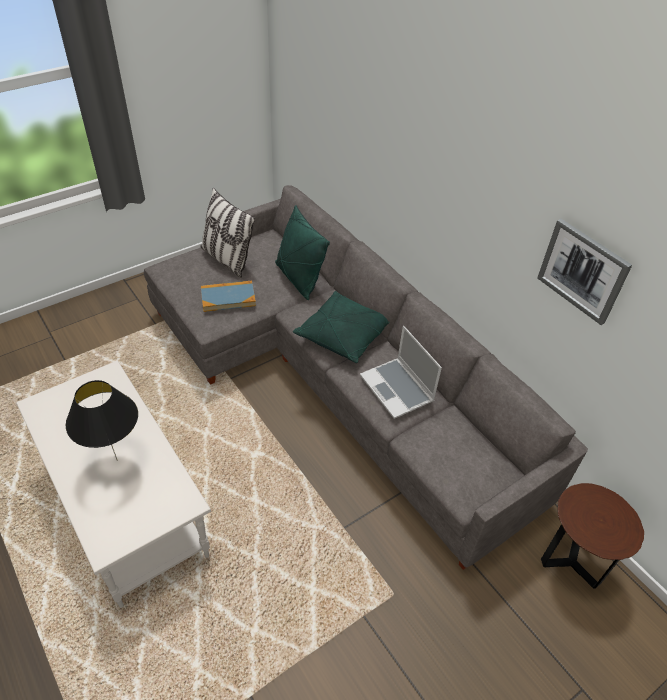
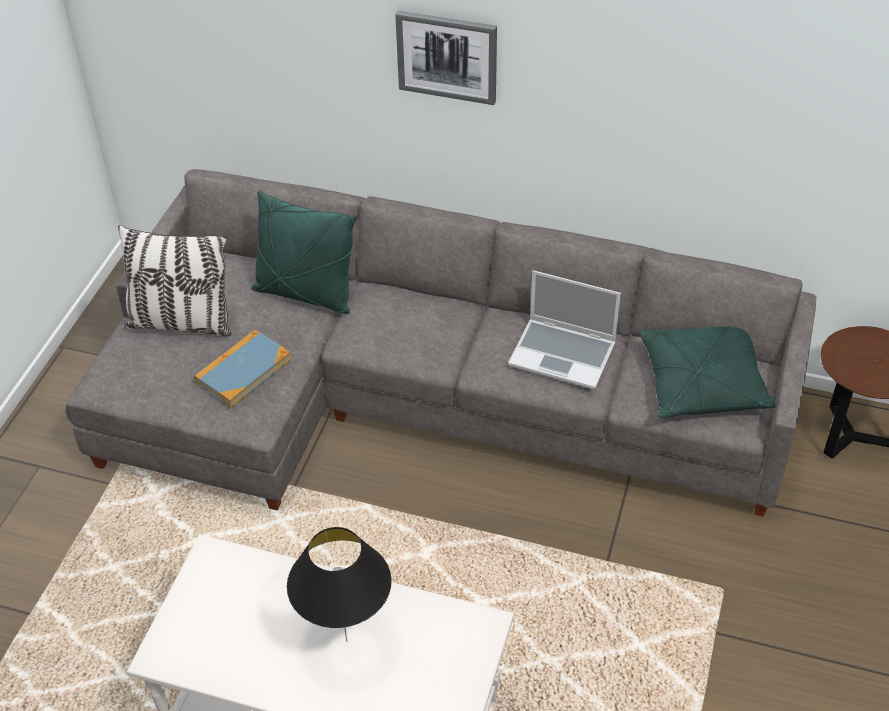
camera: 35 degrees left, 0 degrees up
(343, 335) = (436, 331): green pillow -> green pillow (701, 383)
(583, 271) = (743, 94): picture -> picture (447, 56)

